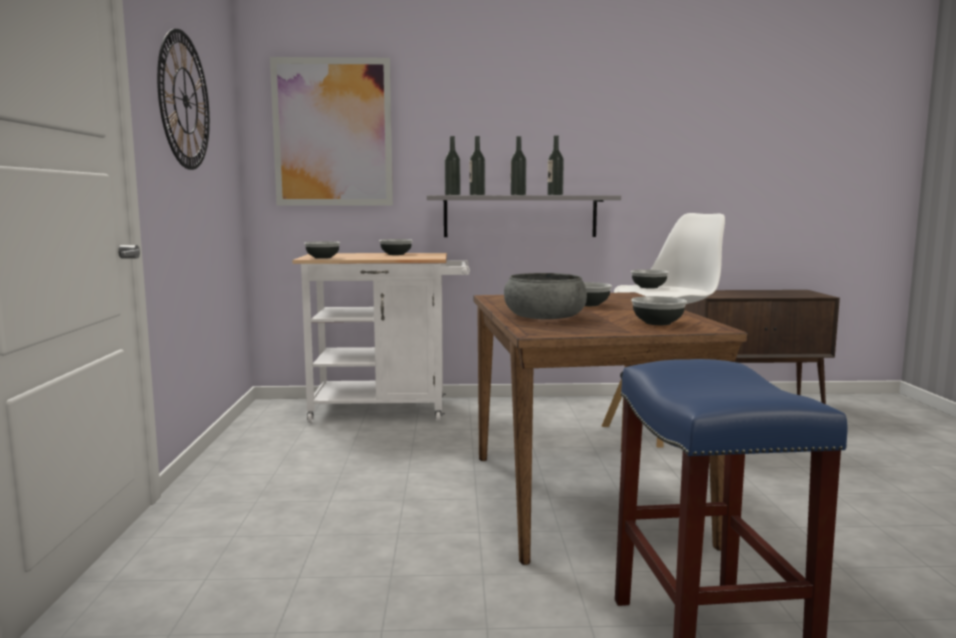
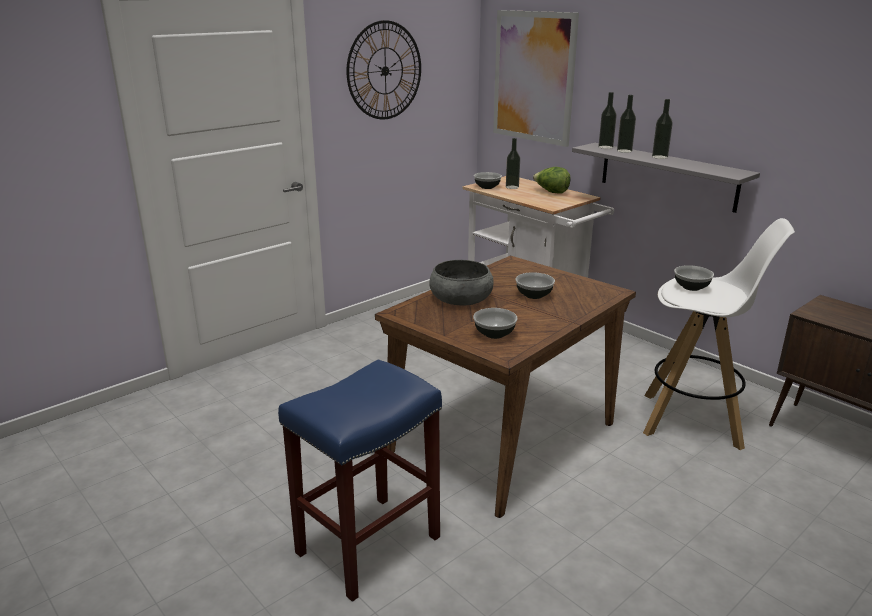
camera: 50 degrees right, 15 degrees up
(396, 254) = (551, 192): bowl -> lettuce
(555, 195) = (686, 164): bottle -> bottle (512, 187)

